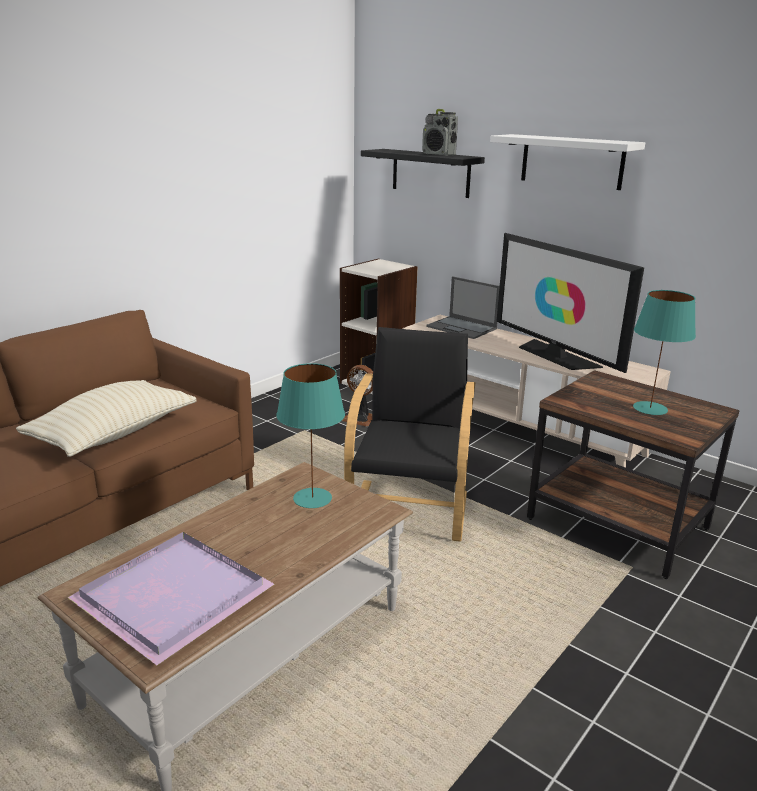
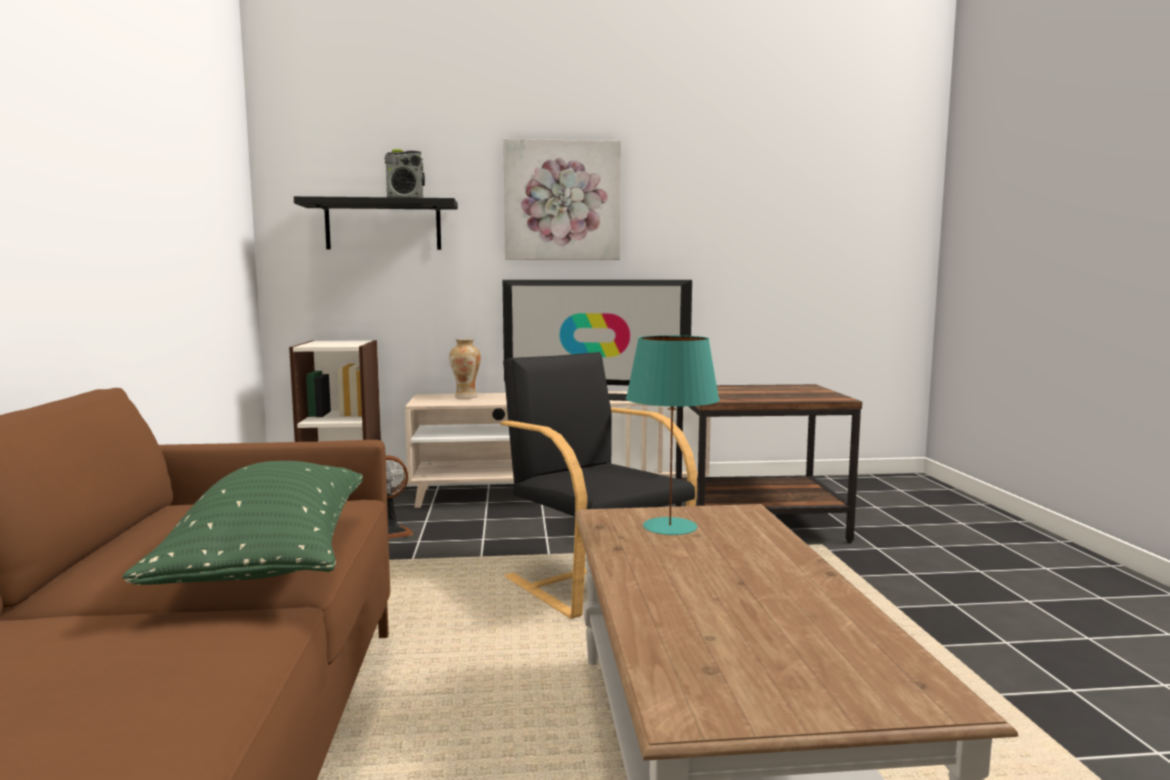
camera: 45 degrees left, 15 degrees down
(114, 434) = (270, 559): beige pillow -> green pillow
(169, 596) = (790, 649): purple tray -> none
(462, 328) = (466, 397): laptop -> vase
(572, 161) = (562, 201): white shelf -> picture
(650, 408) = (773, 392): turquoise table lamp -> none

